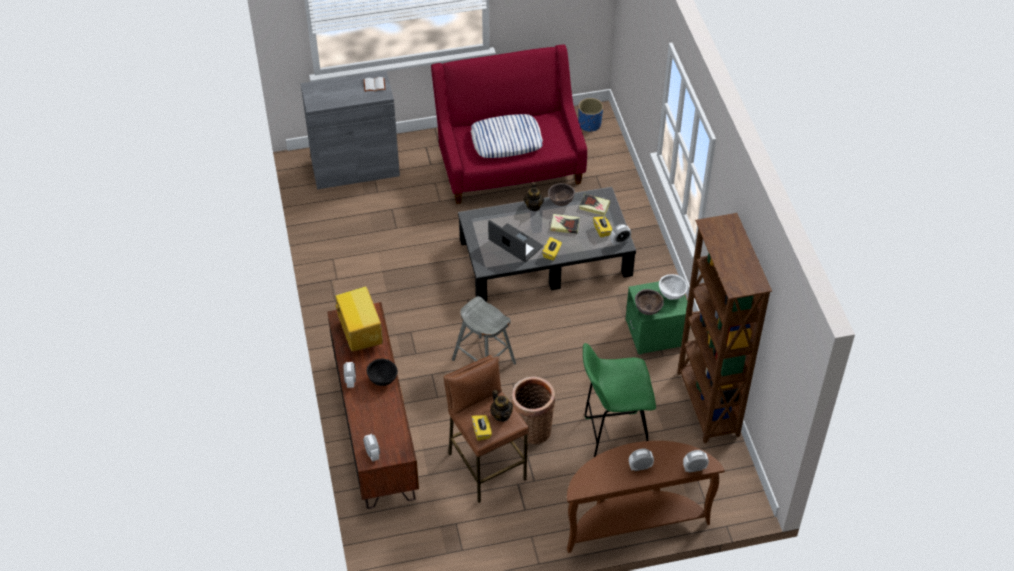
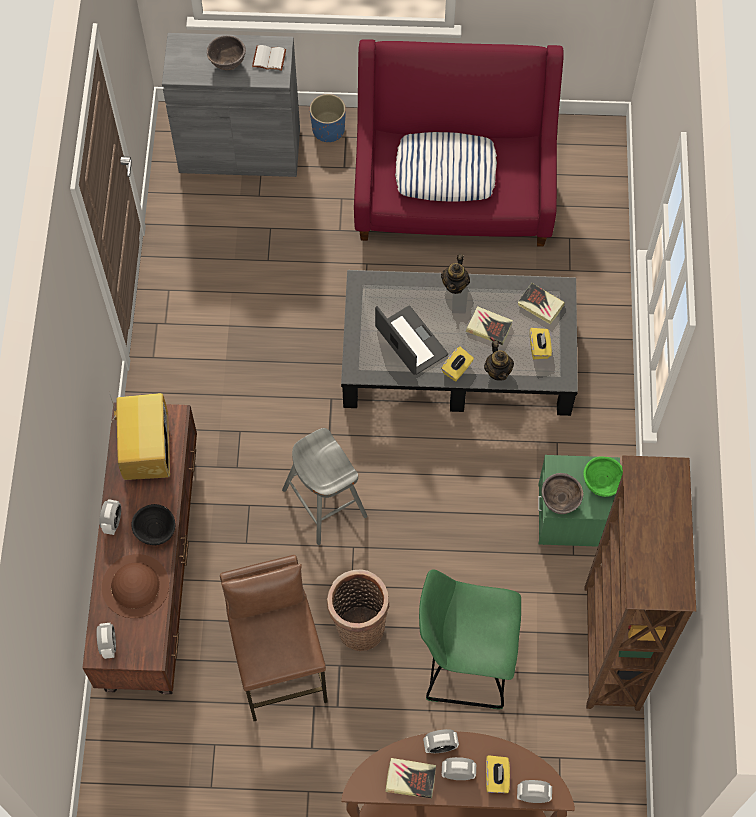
camera: 15 degrees right, 15 degrees up
(379, 415) = (135, 586): none -> brown hat
(481, 431) = (258, 659): yellow tissue box -> yellow tissue box (496, 778)
(501, 415) = (293, 639): teapot -> teapot (498, 371)
(561, 202) = (495, 287): brown bowl -> brown bowl (227, 63)
(589, 124) = (586, 150): blue planter -> blue planter (328, 129)
(609, 477) = (410, 779): none -> book
(620, 241) = (558, 372): alarm clock -> alarm clock (440, 746)
(671, 295) = (601, 484): white bowl -> green bowl

